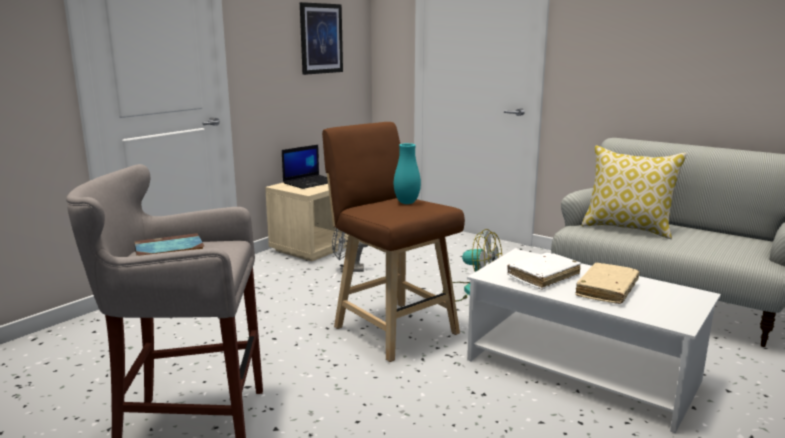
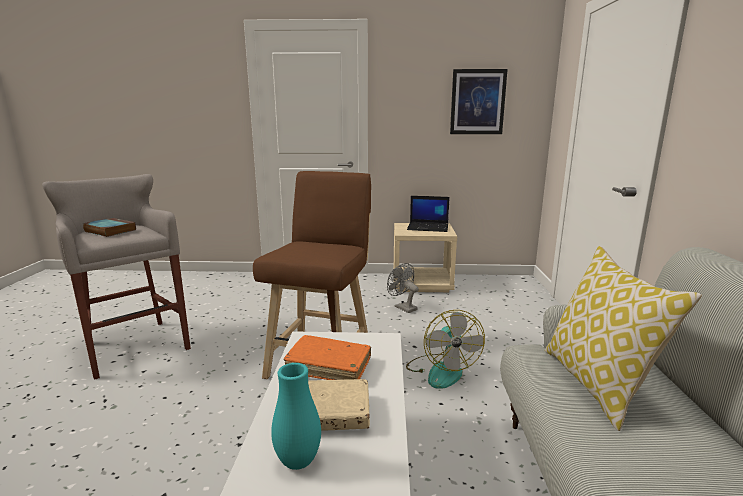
camera: 55 degrees right, 0 degrees up
(407, 203) = (320, 248): turquoise vase -> turquoise vase (298, 461)
(543, 277) = (328, 366): white book -> orange book

